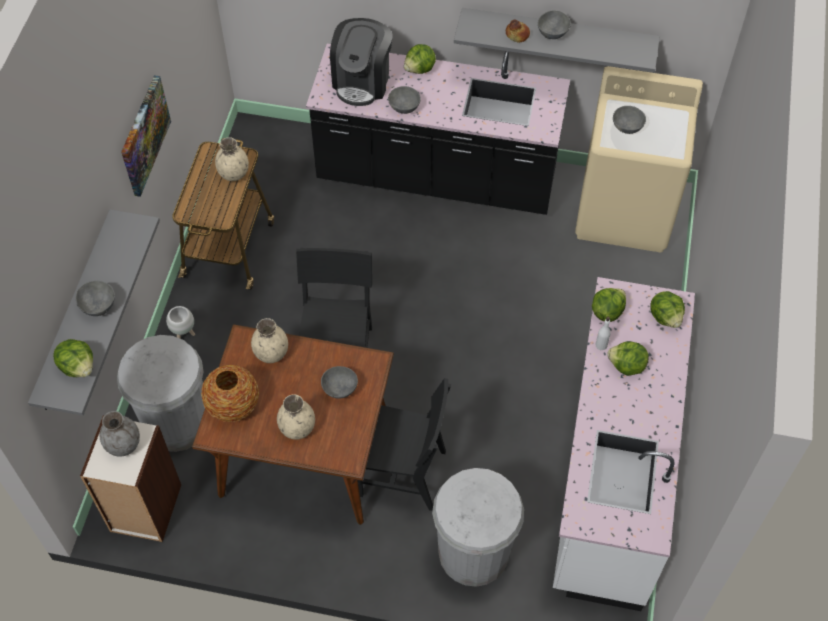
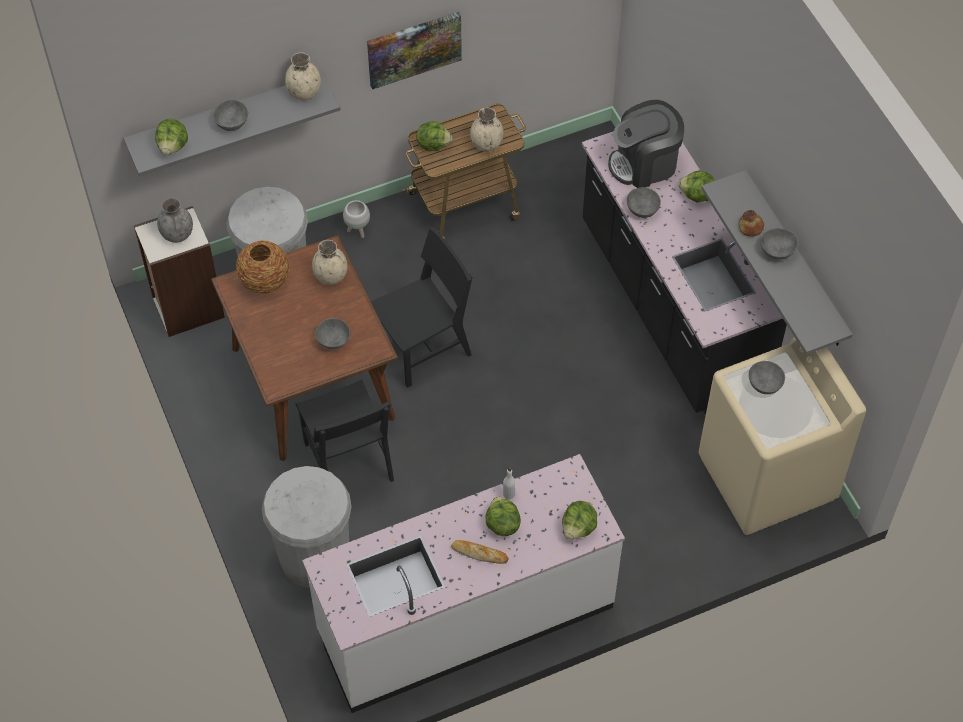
camera: 55 degrees right, 0 degrees up
(297, 428) = (277, 334): beige vase -> beige vase (304, 92)
(607, 311) = (547, 480): lettuce -> lettuce (433, 144)
(643, 398) = (479, 553): none -> bread

